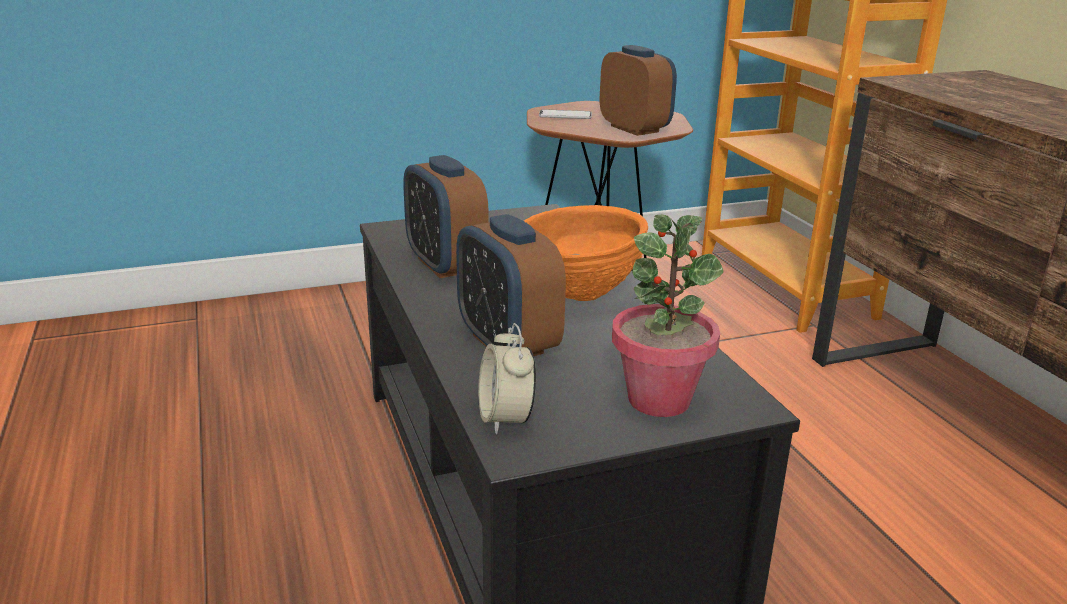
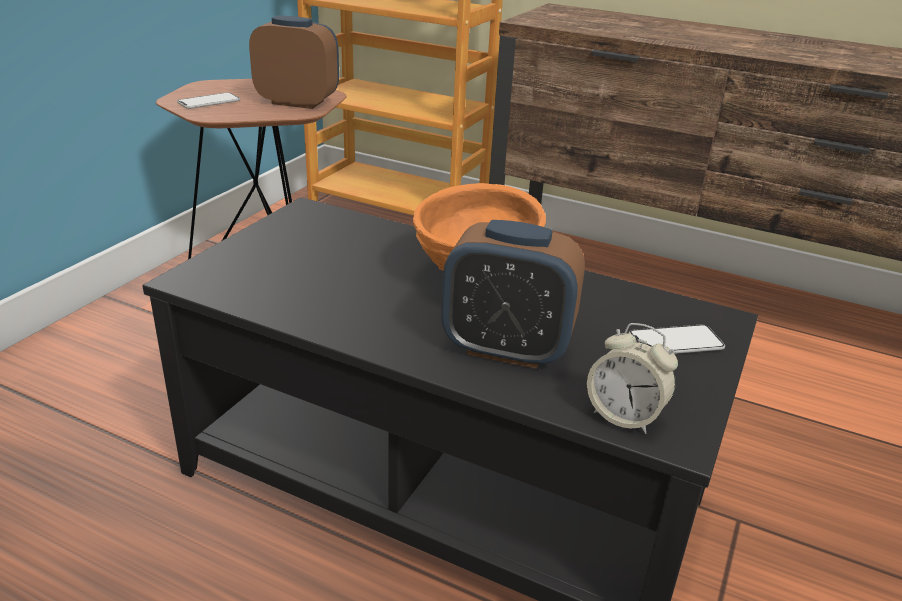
camera: 45 degrees left, 5 degrees up
(445, 264) = (317, 295): alarm clock -> none
(659, 400) = (675, 342): potted plant -> phone

